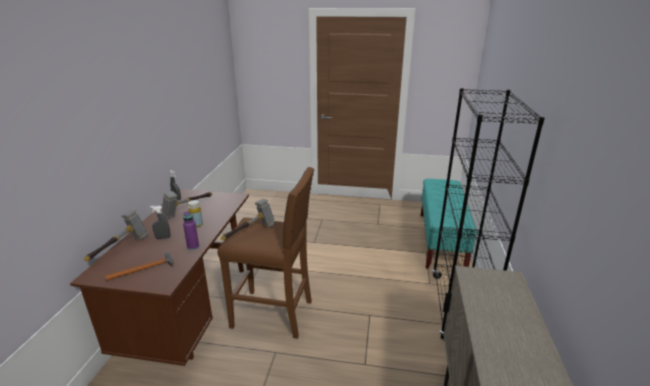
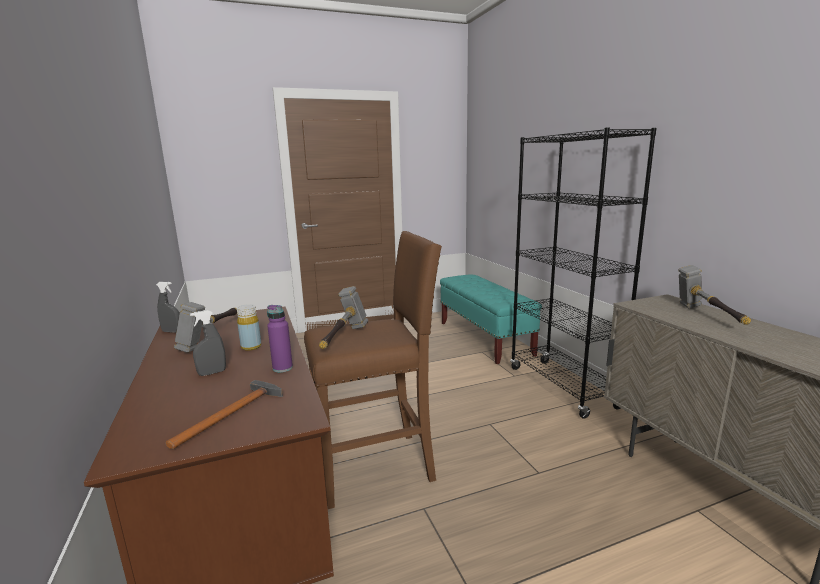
camera: 30 degrees left, 10 degrees down
(120, 249) = (142, 405): hammer -> hammer (708, 317)

